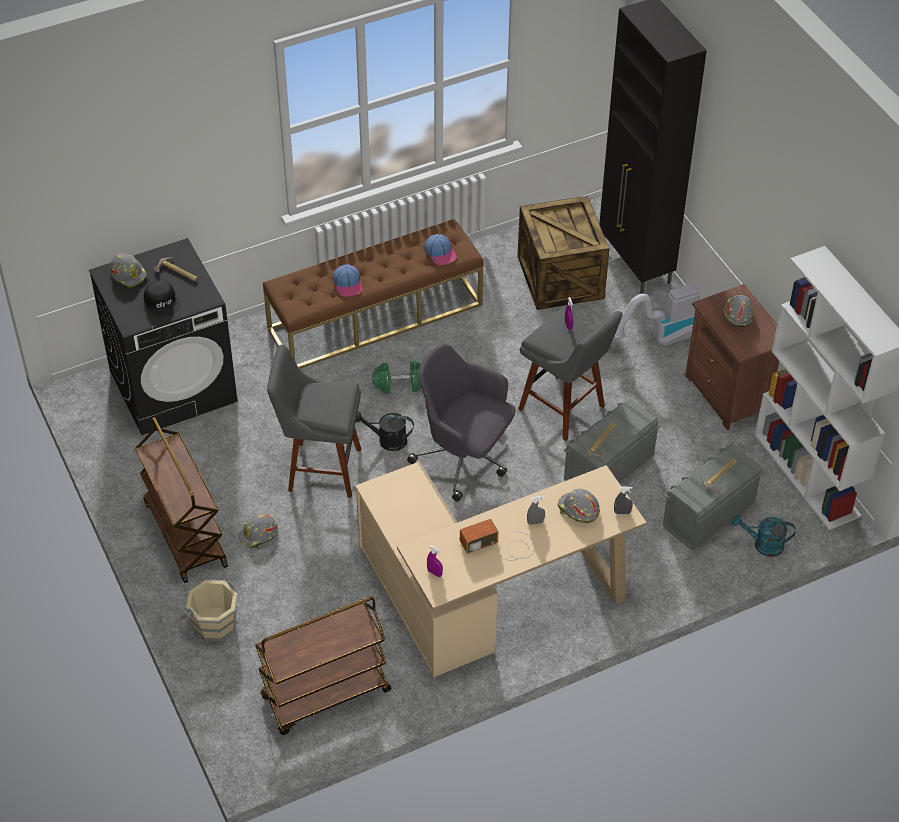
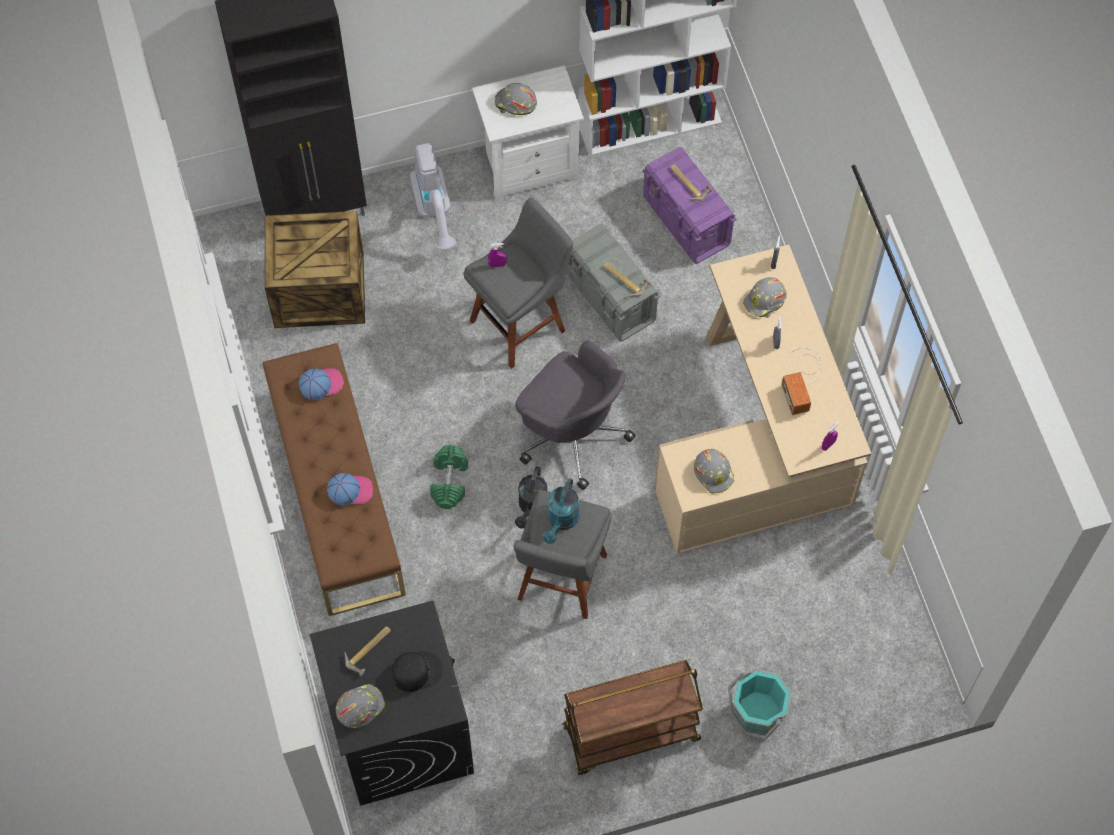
camera: 80 degrees left, 15 degrees up
(214, 623) = (757, 712): beige bucket -> turquoise bucket
(259, 535) = (644, 655): grey hard hat -> grey hard hat (714, 472)
(325, 695) = (862, 611): brown cart -> none
(464, 458) = (571, 433): grey office chair -> grey office chair turned 90 degrees counterclockwise
(708, 515) = (686, 221): grey storage box -> purple storage box
(729, 394) = (529, 165): brown nightstand -> white nightstand
(763, 545) = (731, 183): turquoise watering can -> turquoise watering can (561, 521)

